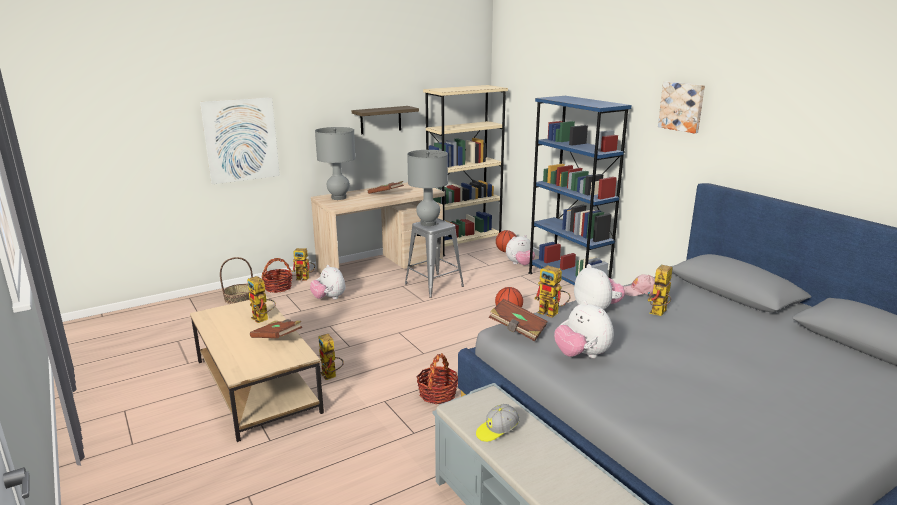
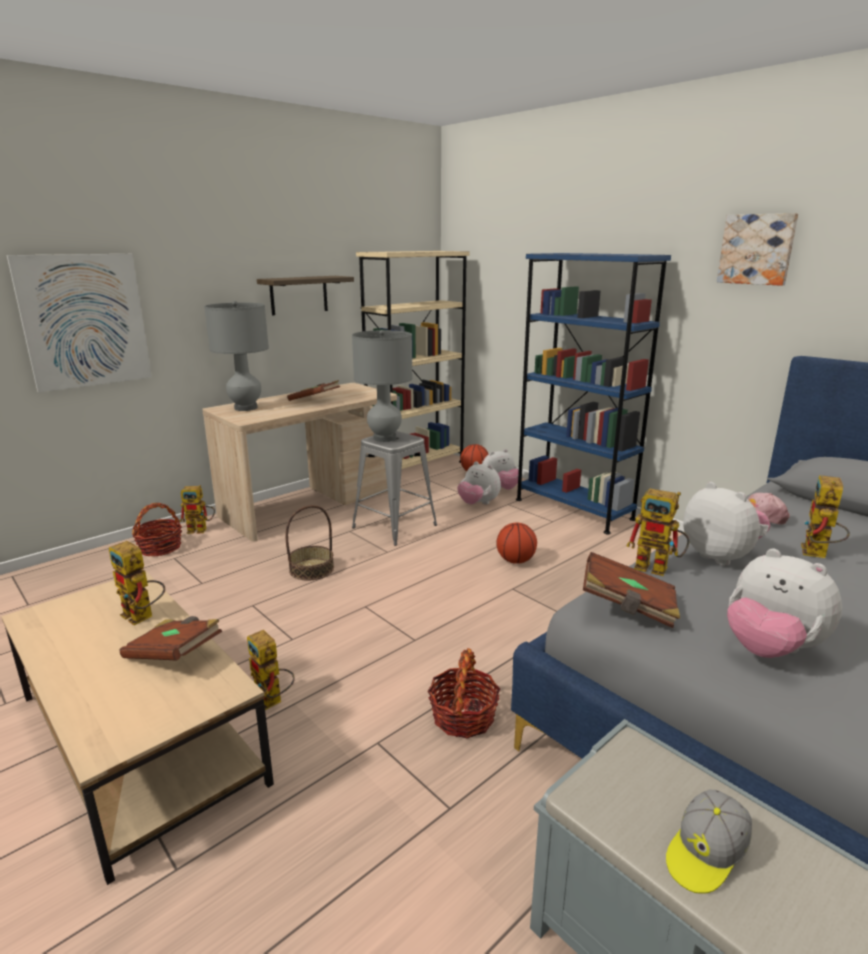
camera: 10 degrees left, 0 degrees up
(239, 298) = (97, 570): basket -> basket (311, 569)
(329, 298) = (243, 559): plush toy -> plush toy (478, 504)

